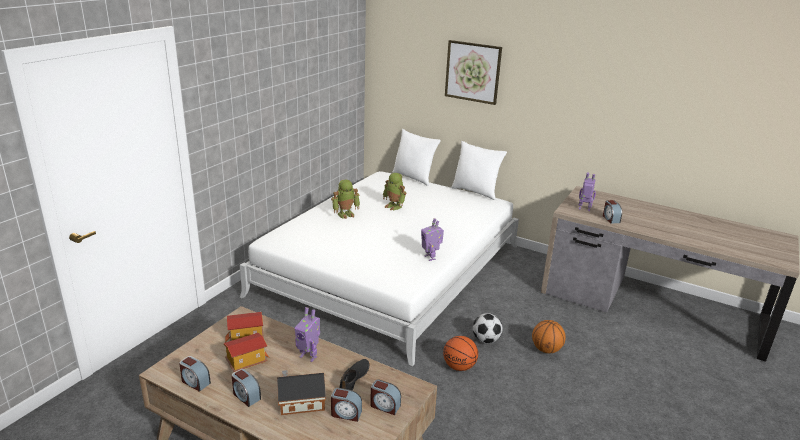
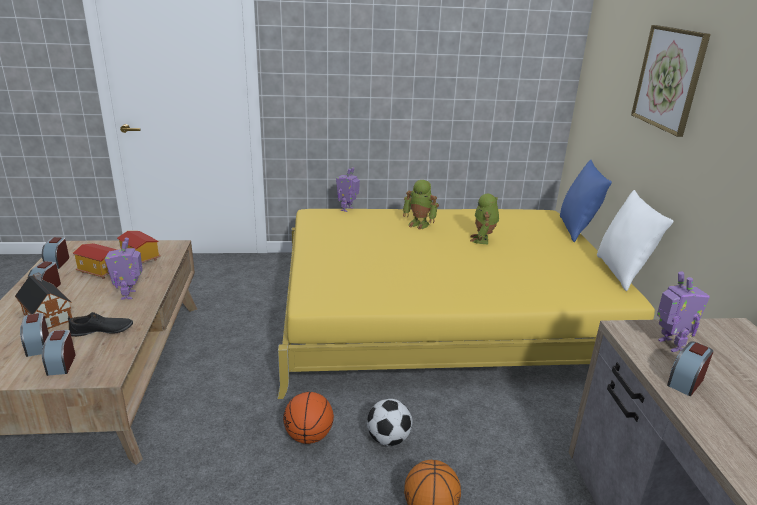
camera: 55 degrees right, 0 degrees up
(390, 270) = (443, 315): white bed -> yellow bed
(414, 178) = (576, 229): white pillow -> blue pillow
(430, 257) = (400, 296): toy robot -> toy robot (347, 209)

